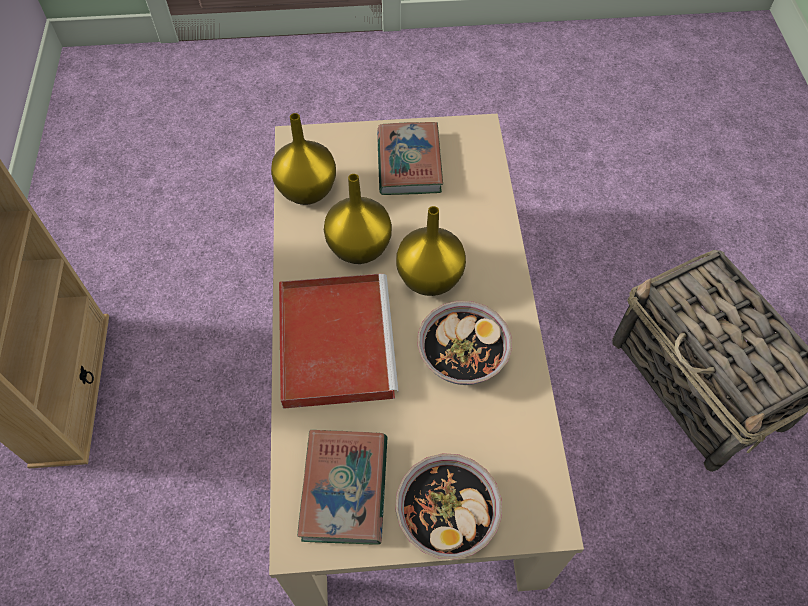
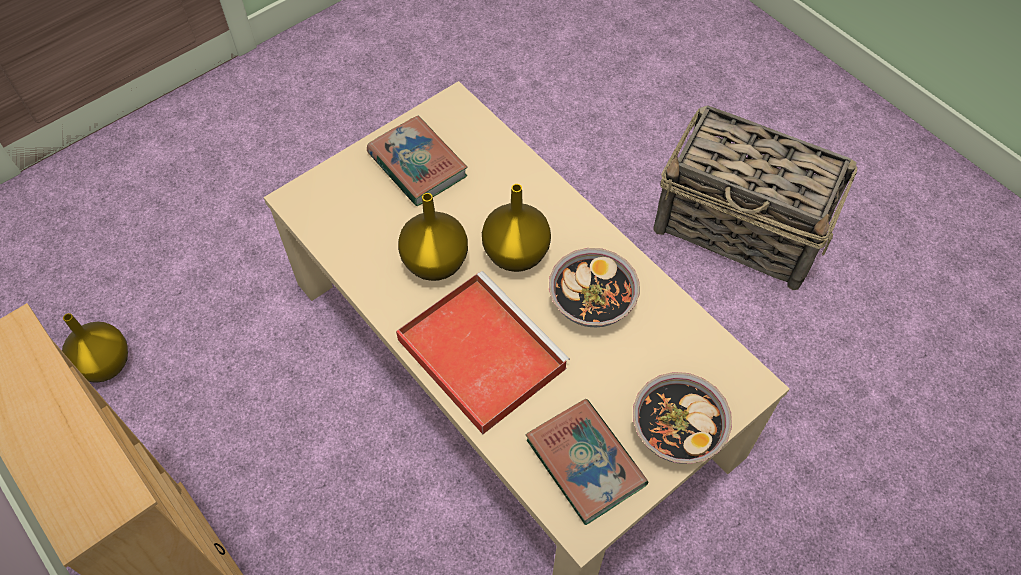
camera: 35 degrees left, 0 degrees up
(308, 191) = (347, 240): yellow vase -> yellow vase (107, 365)

